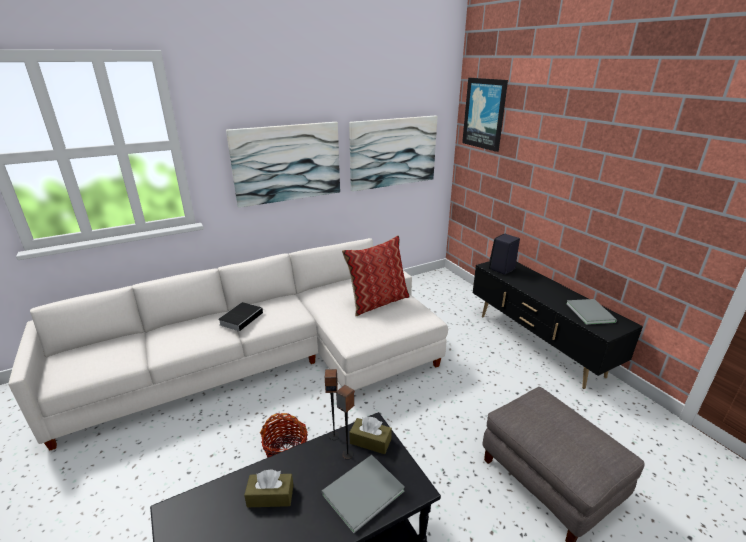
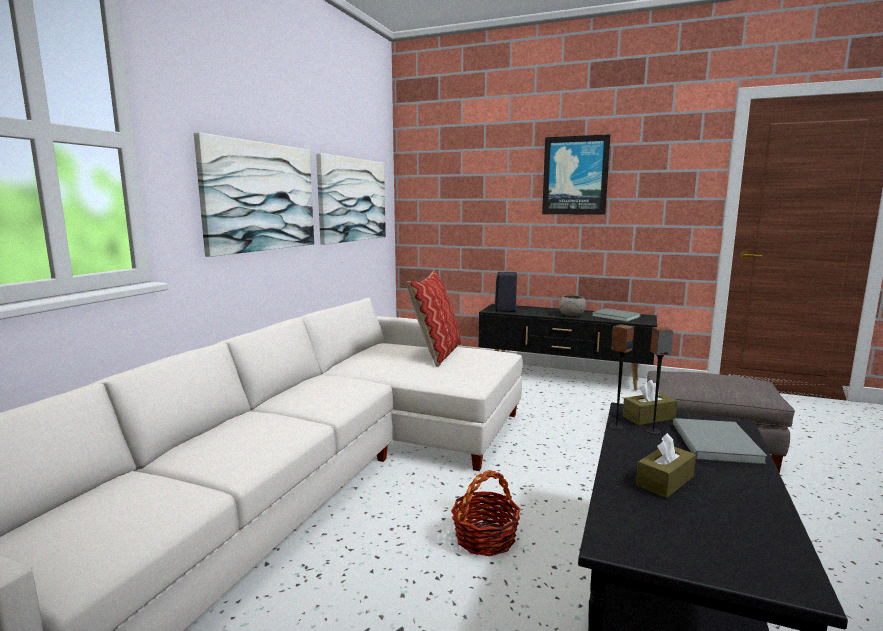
camera: 40 degrees left, 15 degrees down
(242, 318) = (298, 404): book -> none
(484, 114) = (434, 159): picture -> picture (575, 175)
(546, 296) = (571, 315): none -> grey bowl

